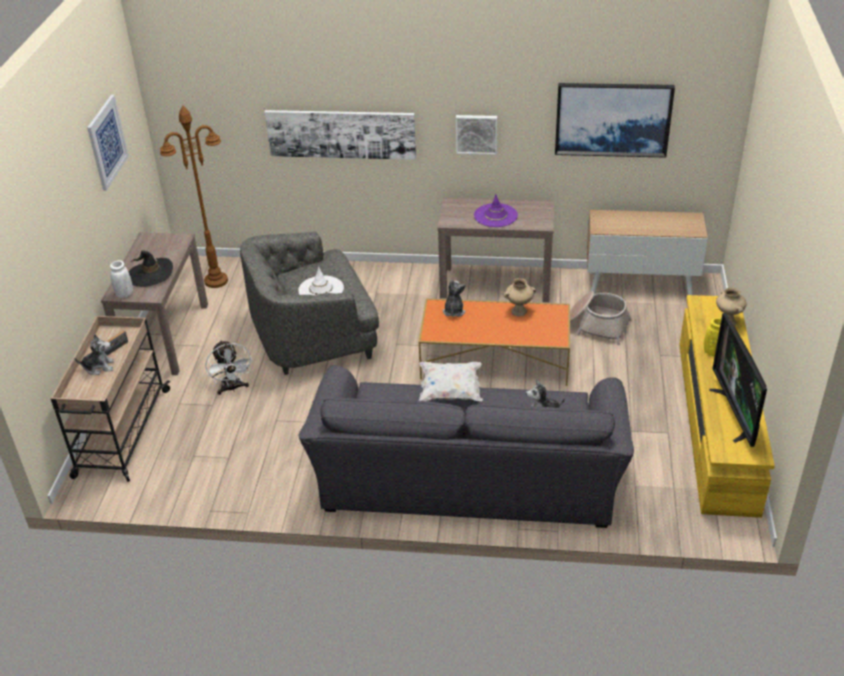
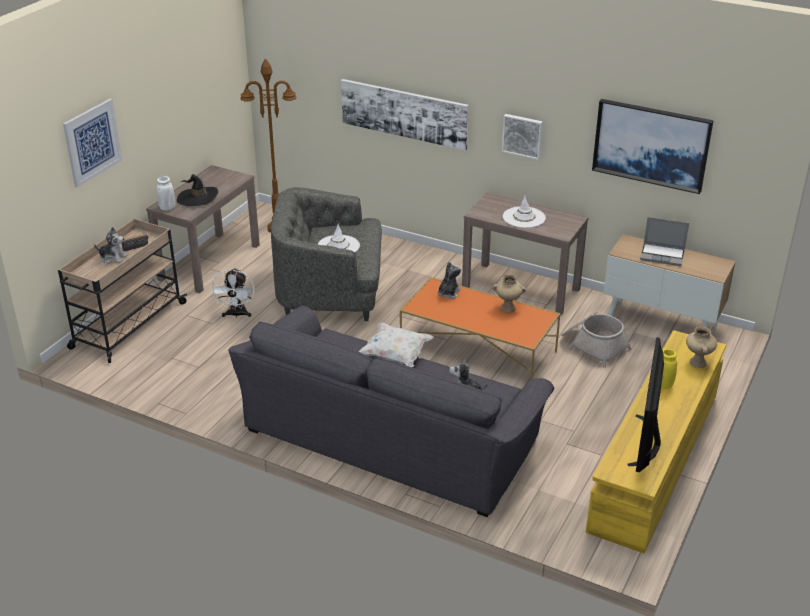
camera: 20 degrees right, 5 degrees down
(107, 142) = (189, 75): picture -> picture (92, 142)
(495, 215) = (524, 217): purple hat -> white hat
(638, 222) = (663, 255): none -> laptop

